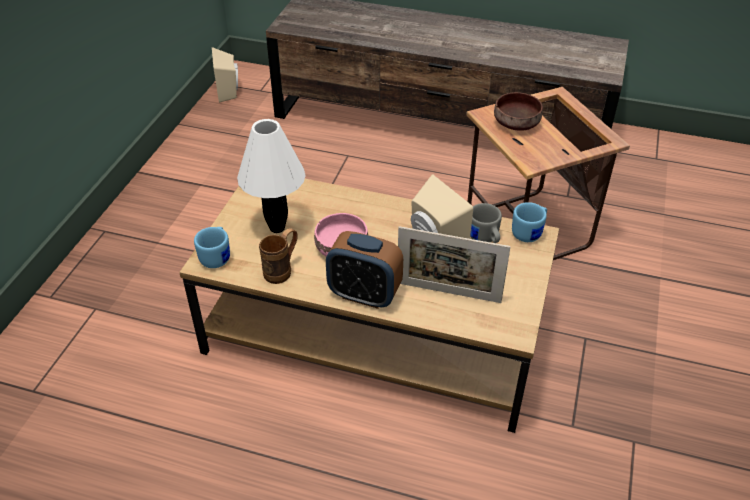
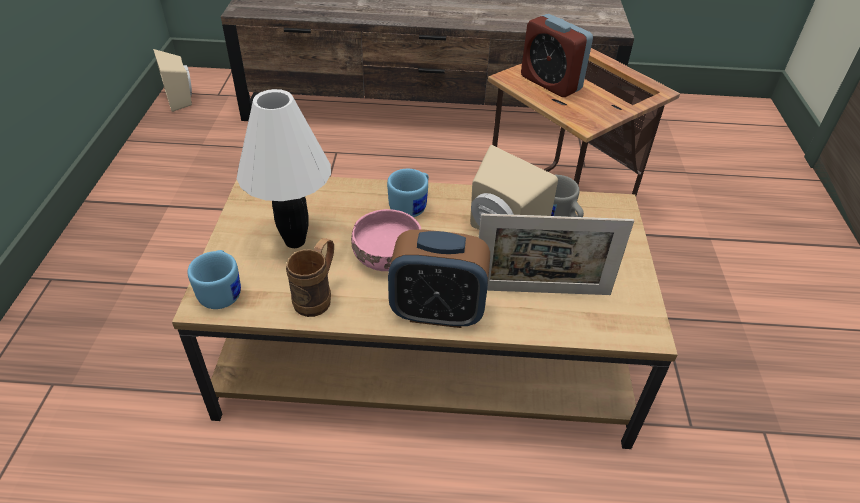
camera: 15 degrees left, 0 degrees up
(517, 123) = (550, 83): brown bowl -> alarm clock
(530, 232) = (605, 204): blue mug -> blue mug (412, 206)

